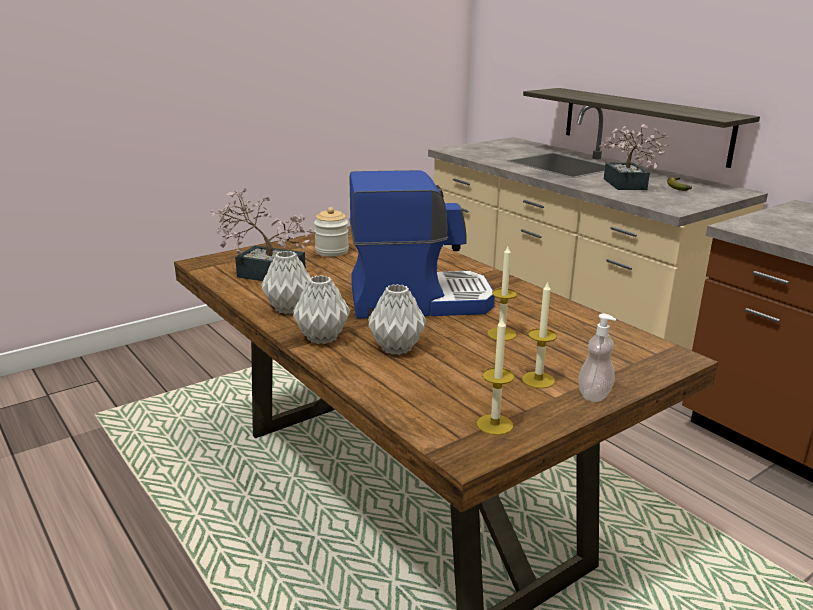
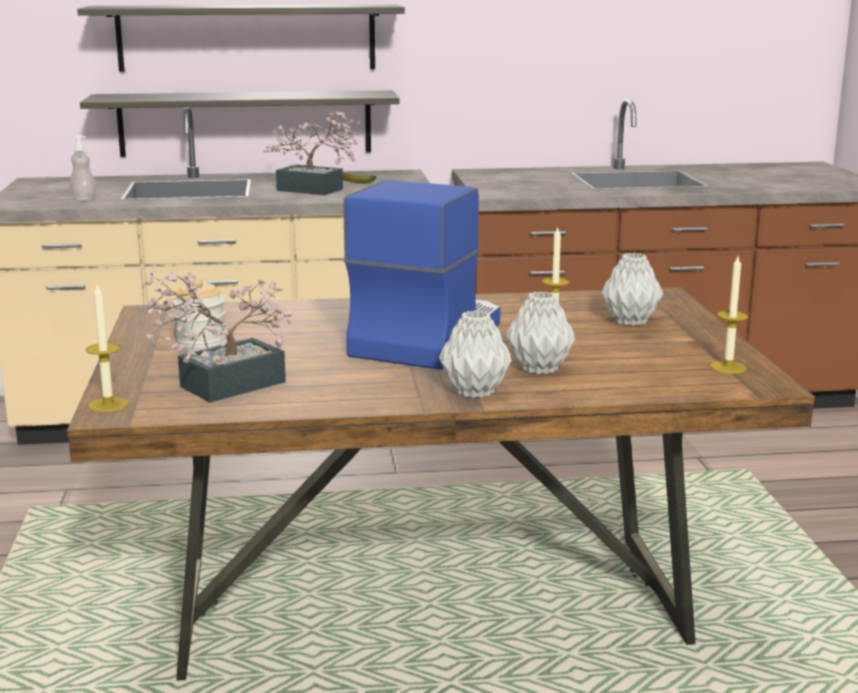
camera: 60 degrees left, 5 degrees down
(289, 309) = (368, 393): grey vase -> grey vase (631, 321)
(538, 380) = (661, 338): candle -> candle (108, 404)
(594, 394) = (703, 329): soap dispenser -> soap dispenser (84, 199)
(657, 56) = (247, 37): none -> shelf

